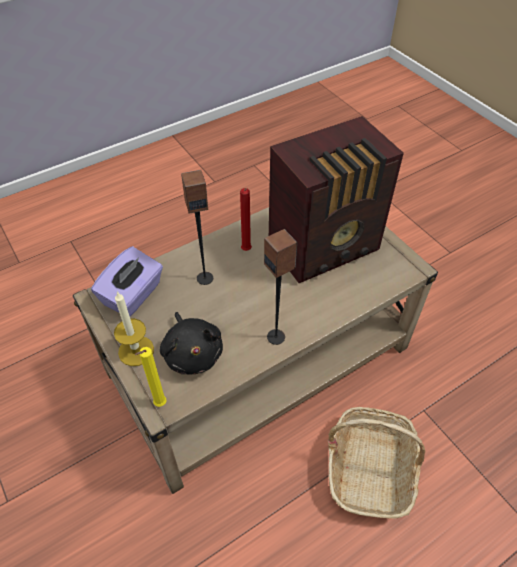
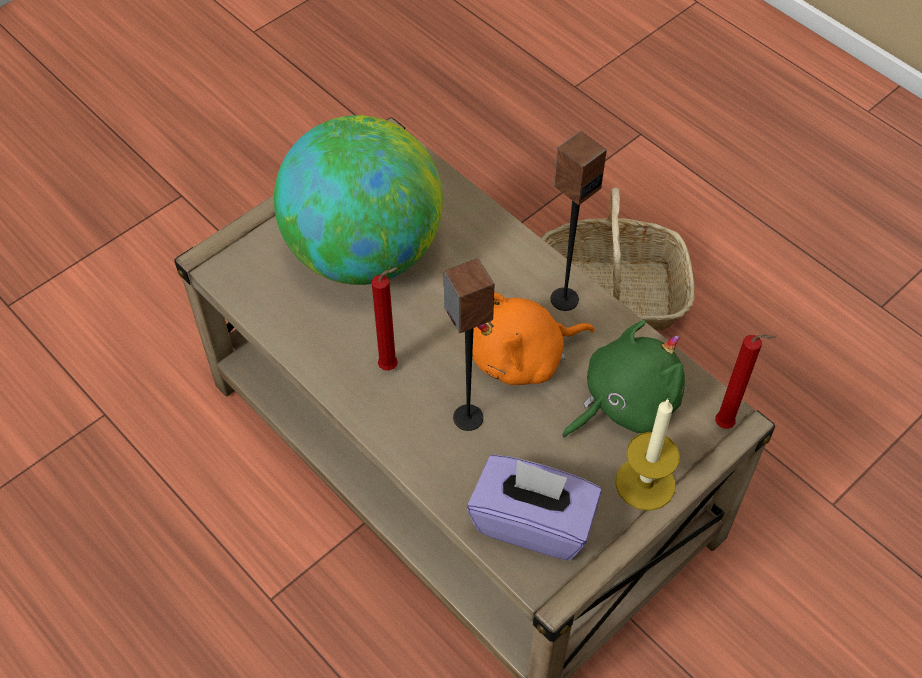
camera: 100 degrees left, 5 degrees up
(159, 405) = (727, 425): yellow candle -> red candle
(193, 353) = (624, 402): black plush toy -> green plush toy
(237, 308) = (522, 357): none -> orange plush toy
(326, 248) = (364, 252): radio -> globe

